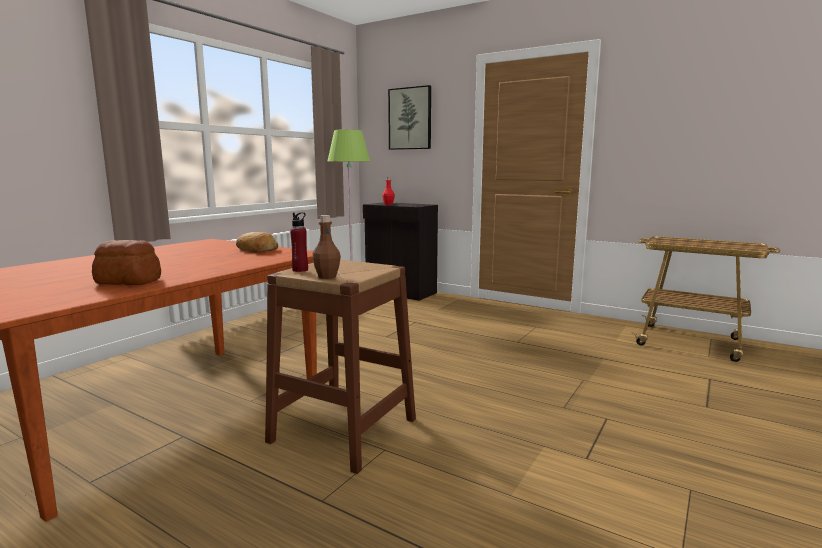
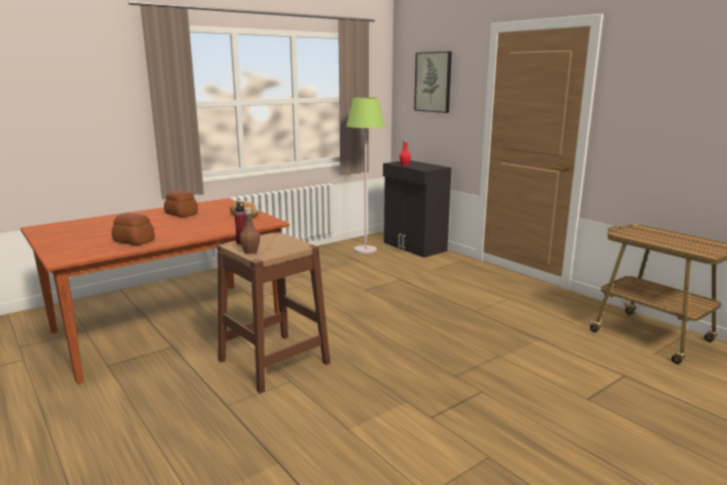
camera: 20 degrees right, 5 degrees up
(166, 254) = (181, 214): none -> bread

